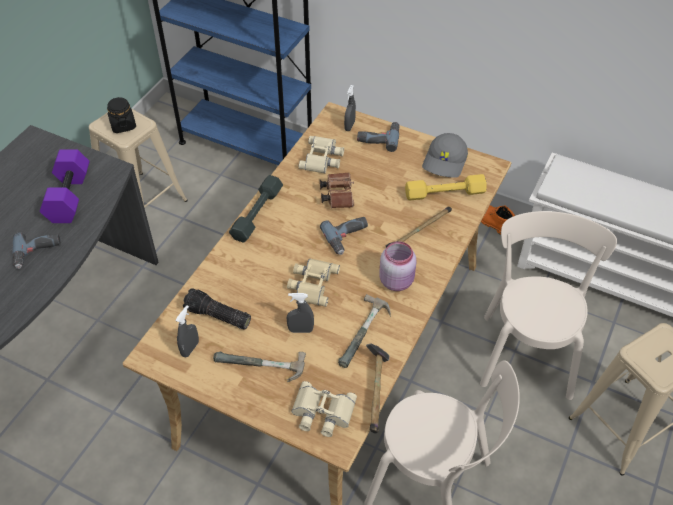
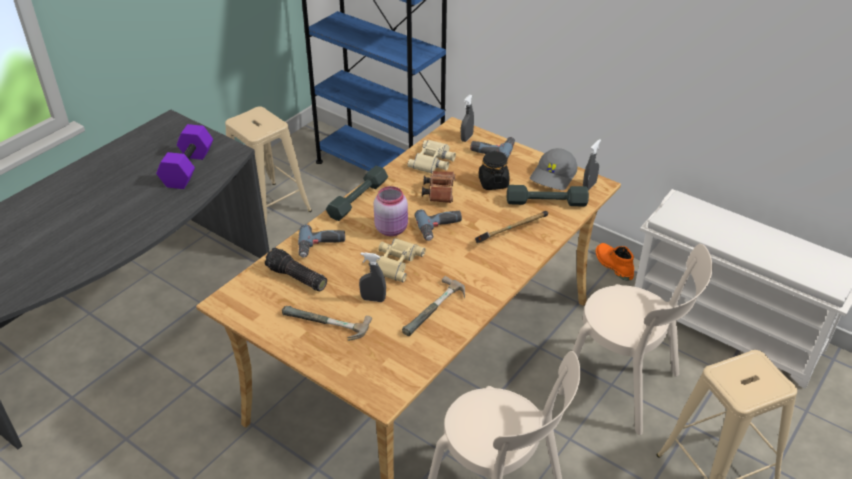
camera: 10 degrees right, 10 degrees down
(37, 253) = (146, 209): power drill -> power drill (321, 246)
(123, 125) = (257, 123): black jar -> black jar (493, 183)
(190, 349) = (263, 301): grey spray bottle -> grey spray bottle (589, 186)
(322, 413) = (374, 371): beige binoculars -> none
(376, 392) = (434, 361): hammer -> none
(397, 280) = (479, 269): pink jar -> pink jar (392, 229)
(445, 193) = (546, 202): yellow dumbbell -> grey dumbbell
(527, 351) = (624, 386): beige chair -> beige chair turned 105 degrees clockwise

